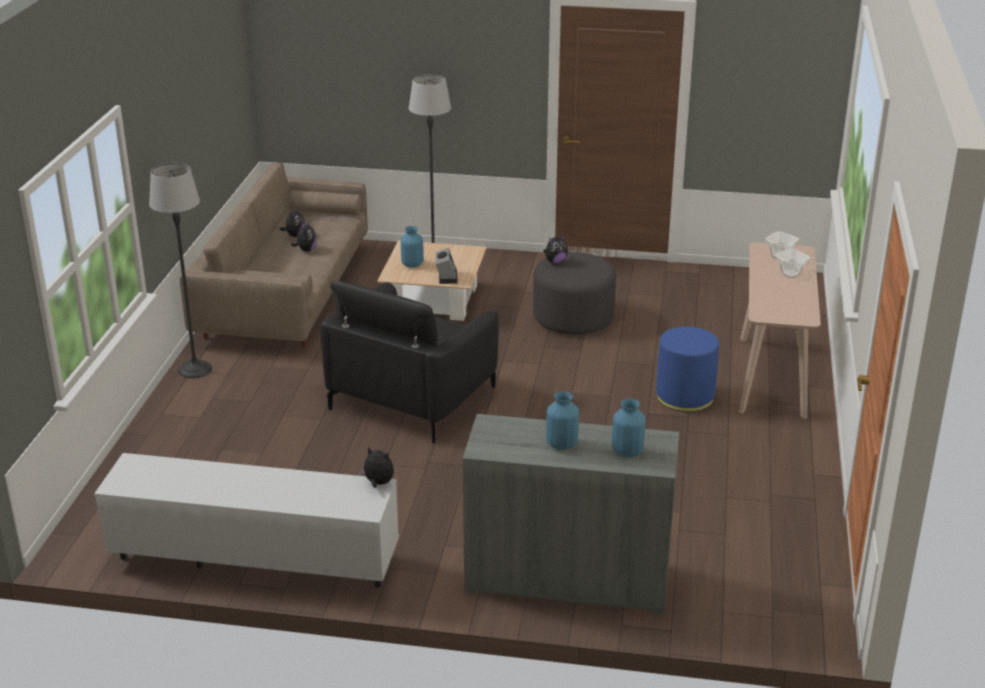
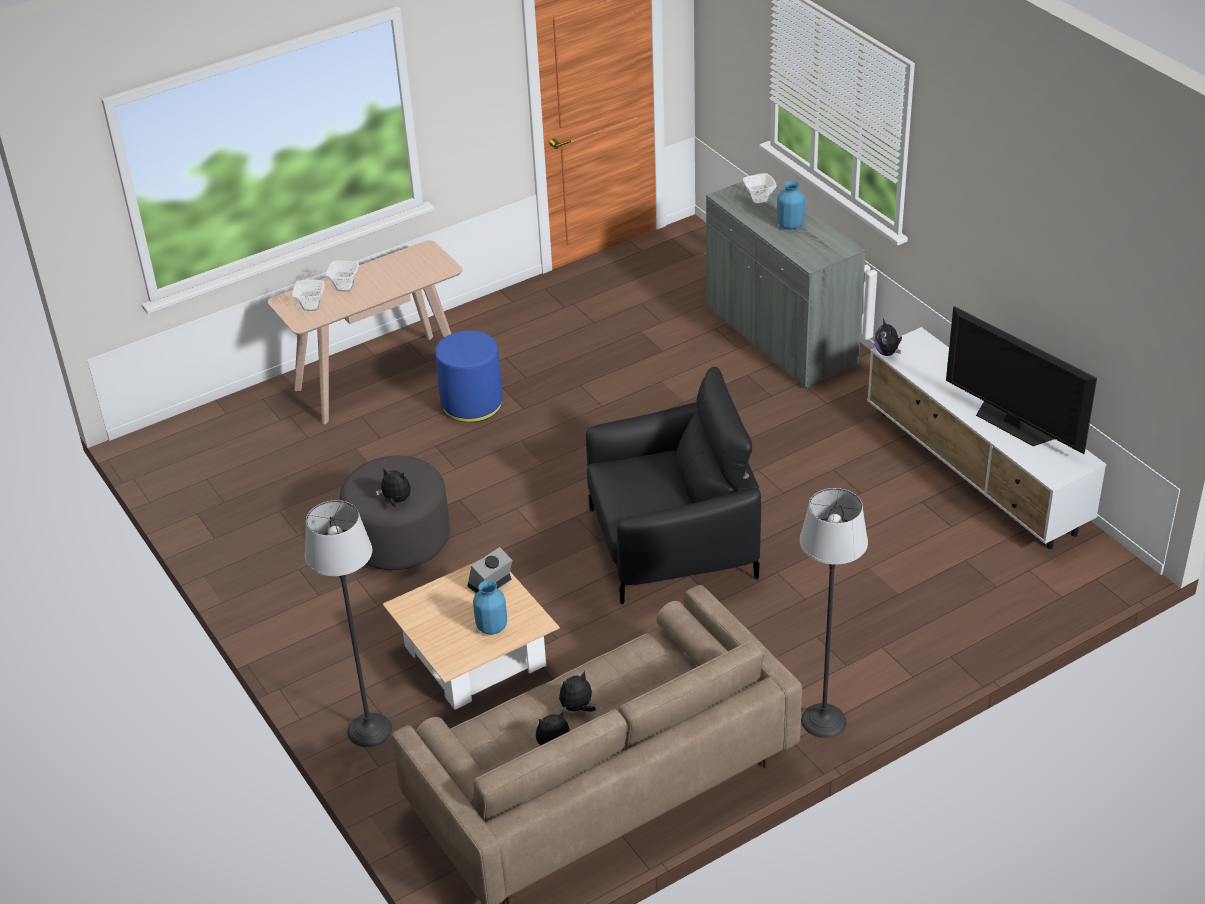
camera: 130 degrees left, 10 degrees up
(203, 483) = (1013, 424): none -> television
(626, 452) = (760, 200): blue vase -> bowl

